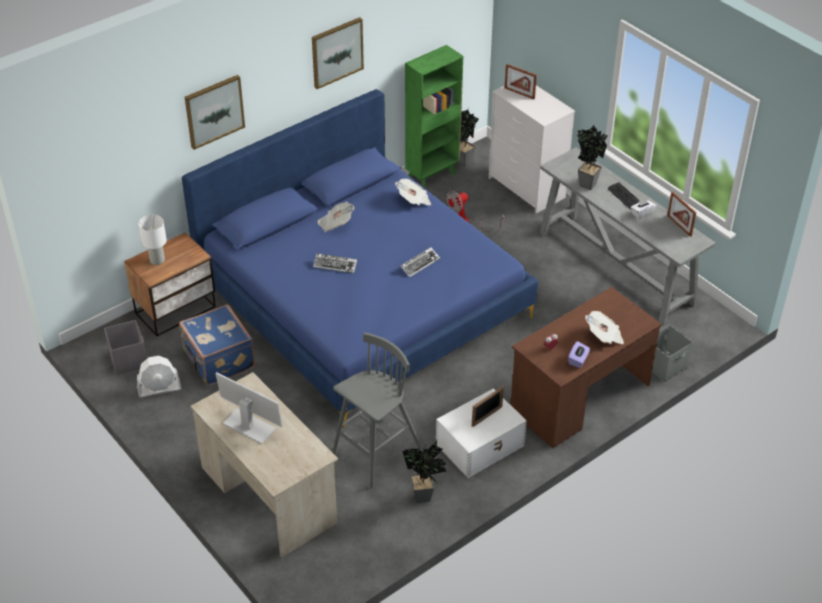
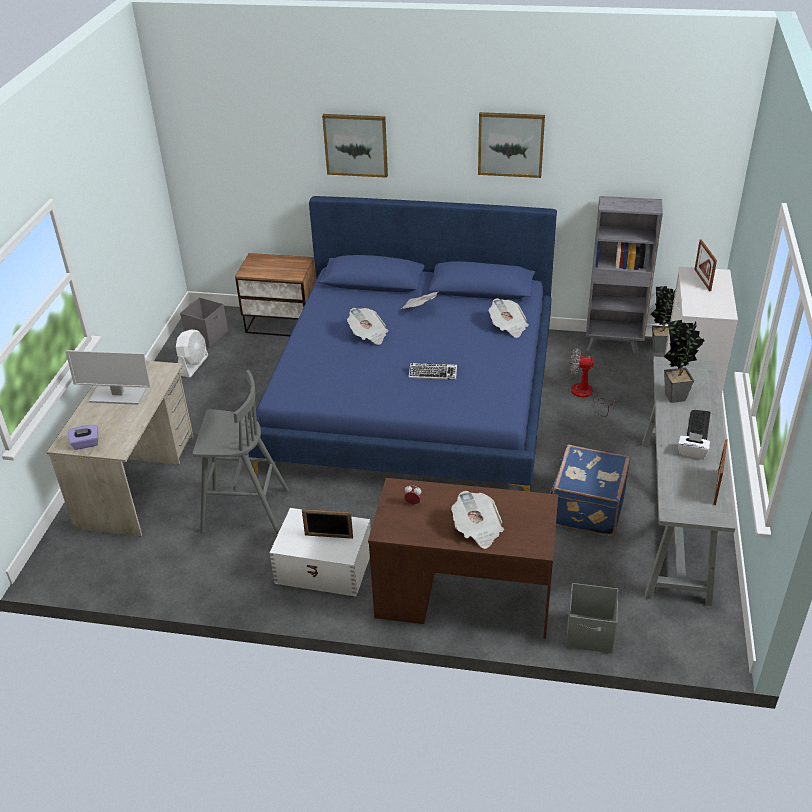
camera: 50 degrees right, 5 degrees down
(157, 260) = (266, 263): white table lamp -> none
(159, 389) = (193, 365): white fan -> white fan turned 105 degrees counterclockwise
(218, 360) = (254, 372): blue suitcase -> blue suitcase (586, 508)
(249, 426) = (117, 396): monitor -> monitor turned 105 degrees clockwise
(335, 265) = (368, 335): keyboard -> newspaper
(425, 497) = (223, 571): potted plant -> none
(432, 175) = (614, 344): green bookcase -> grey bookcase
(578, 360) = (420, 531): purple tissue box -> purple tissue box (86, 444)

